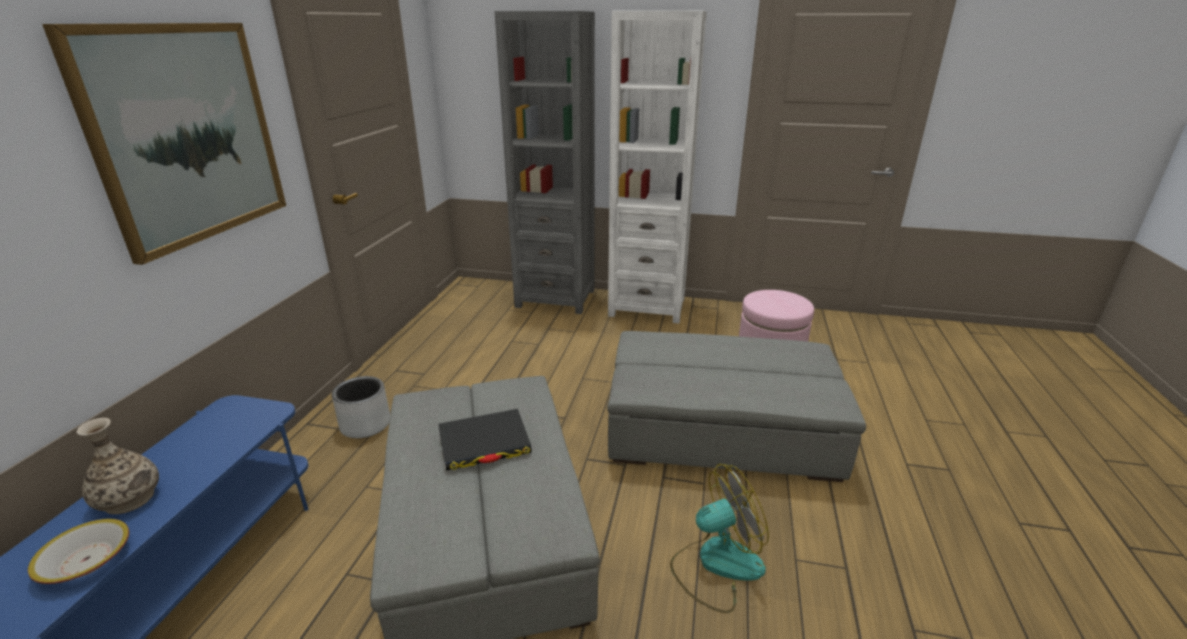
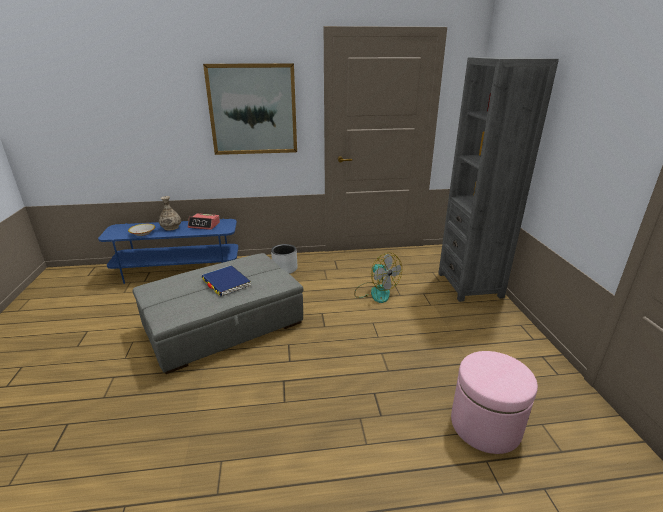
camera: 70 degrees right, 0 degrees up
(199, 441) = (204, 225): none -> alarm clock
(484, 443) = (226, 283): black book -> blue book
(647, 307) = (508, 330): white bookcase -> none
(716, 565) = (210, 418): fan -> fan (375, 292)
(720, 430) = (351, 402): grey ottoman -> none

